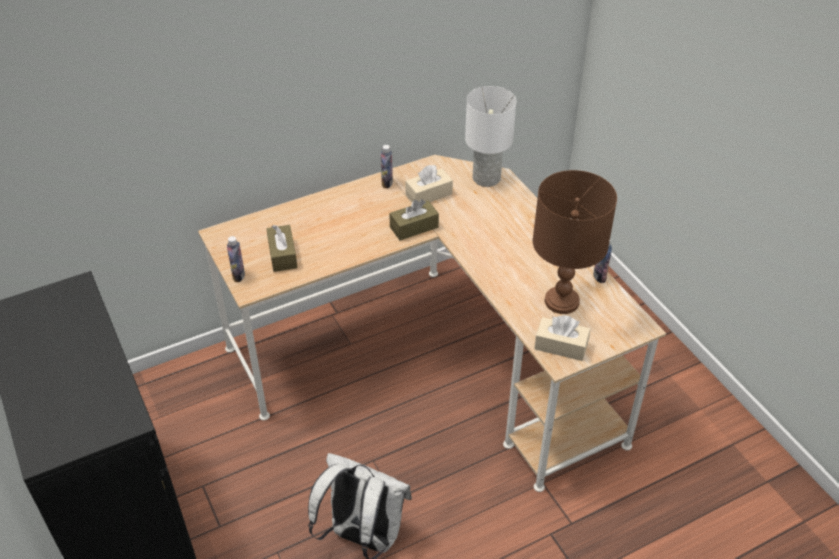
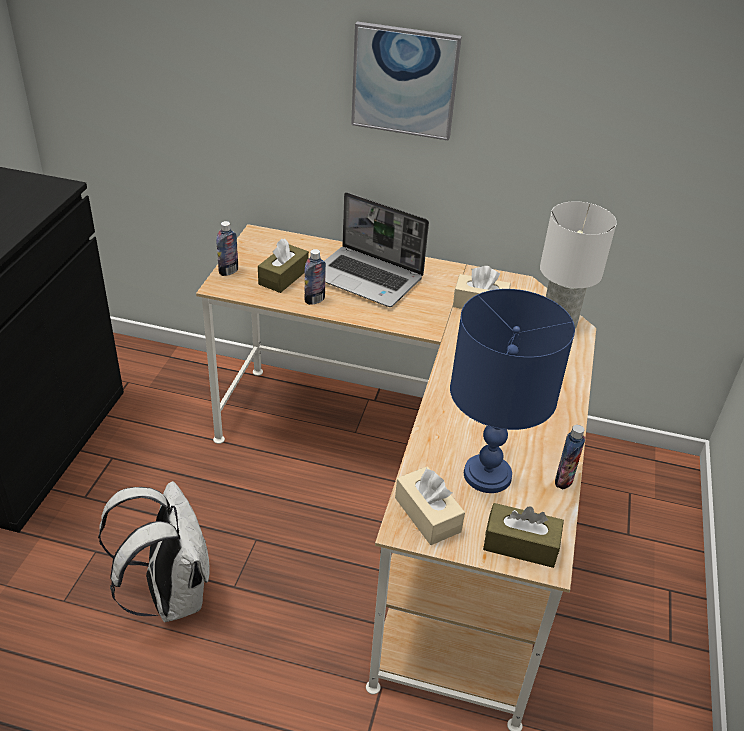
camera: 40 degrees right, 5 degrees down
(310, 57) = (404, 81): none -> picture
(339, 220) = (368, 278): none -> laptop
(387, 183) = (453, 274): bottle -> bottle (314, 300)
(414, 227) = (427, 321): brown tissue box -> brown tissue box (520, 544)
(561, 301) = (486, 474): brown table lamp -> blue table lamp

